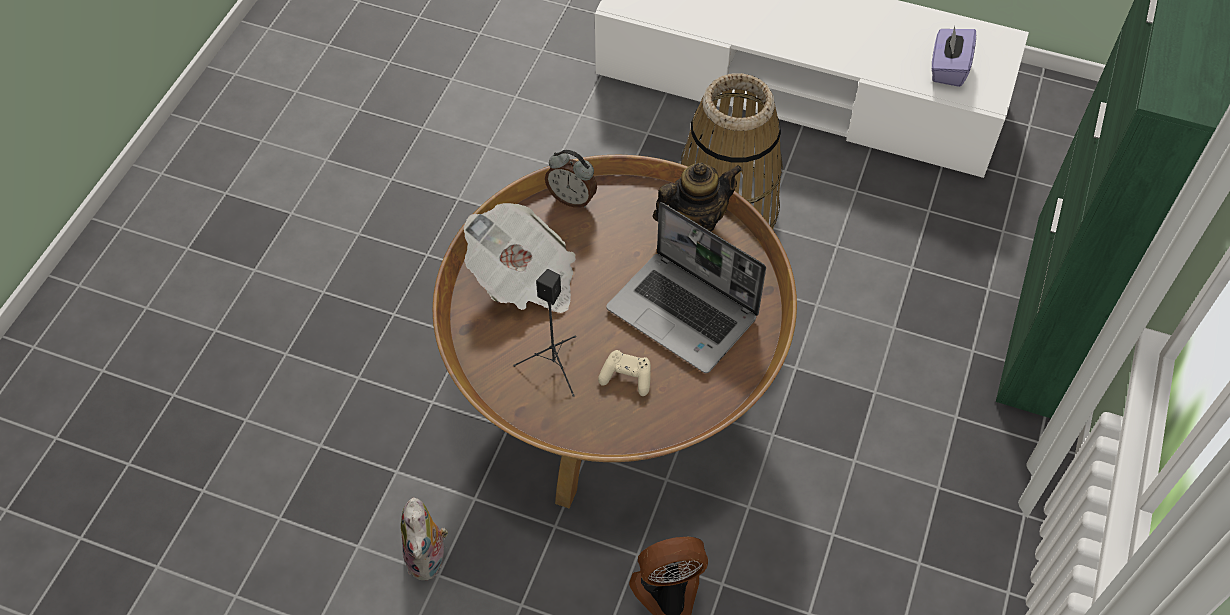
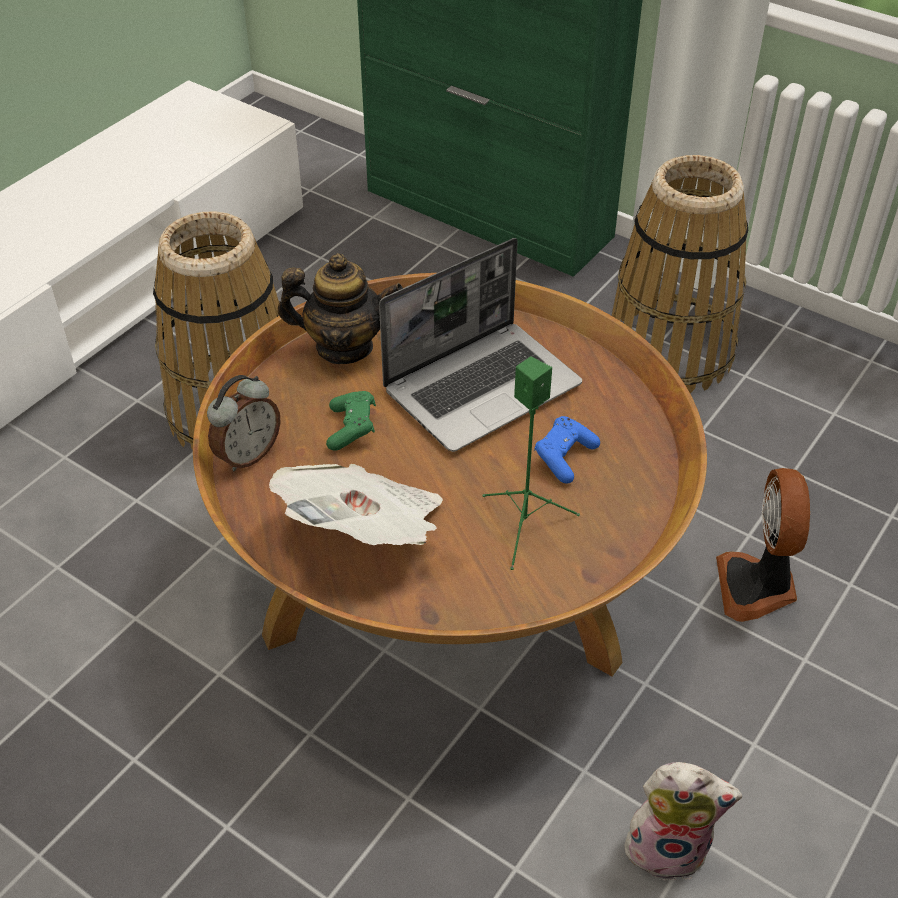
camera: 75 degrees left, 10 degrees down
(555, 366) = (525, 525): black speaker -> green speaker
(614, 247) = (352, 429): none -> green game controller
(627, 377) = (564, 457): beige game controller -> blue game controller
(695, 220) = (344, 347): teapot -> teapot turned 105 degrees clockwise
(925, 496) = (670, 351): none -> basket
(948, 68) = (202, 138): purple tissue box -> none

